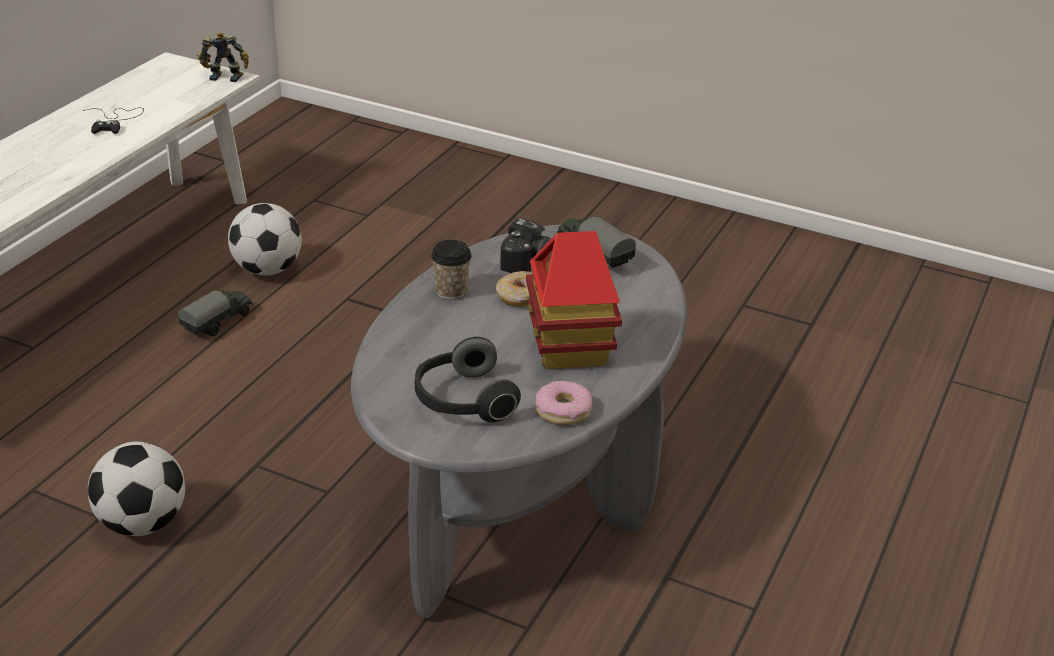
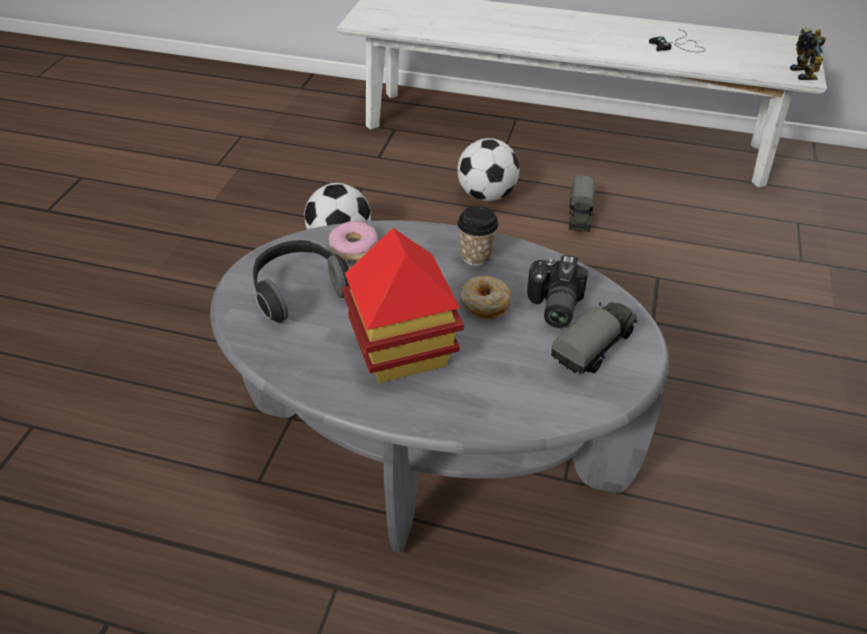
camera: 80 degrees right, 10 degrees up
(218, 323) = (579, 216): toy truck -> toy truck turned 75 degrees clockwise
(267, 269) = (668, 223): football -> football (486, 195)
(563, 410) = (295, 360): donut -> donut (353, 247)

